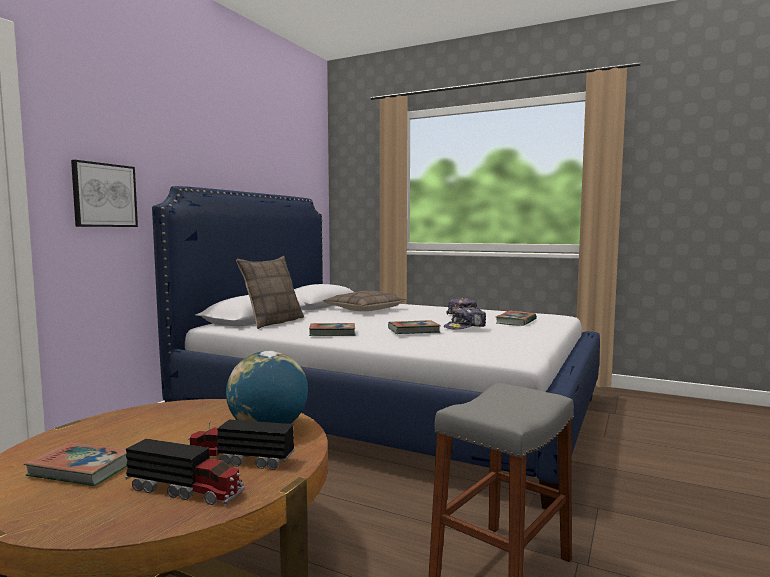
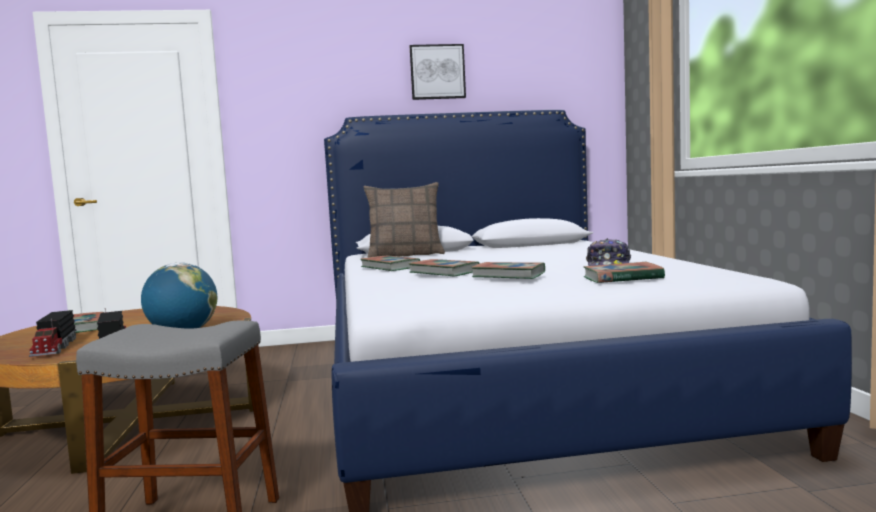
camera: 55 degrees right, 0 degrees up
(104, 195) = (287, 133): picture -> picture (437, 72)
(364, 309) = (543, 251): pillow -> none
(465, 327) = (509, 275): cap -> book

